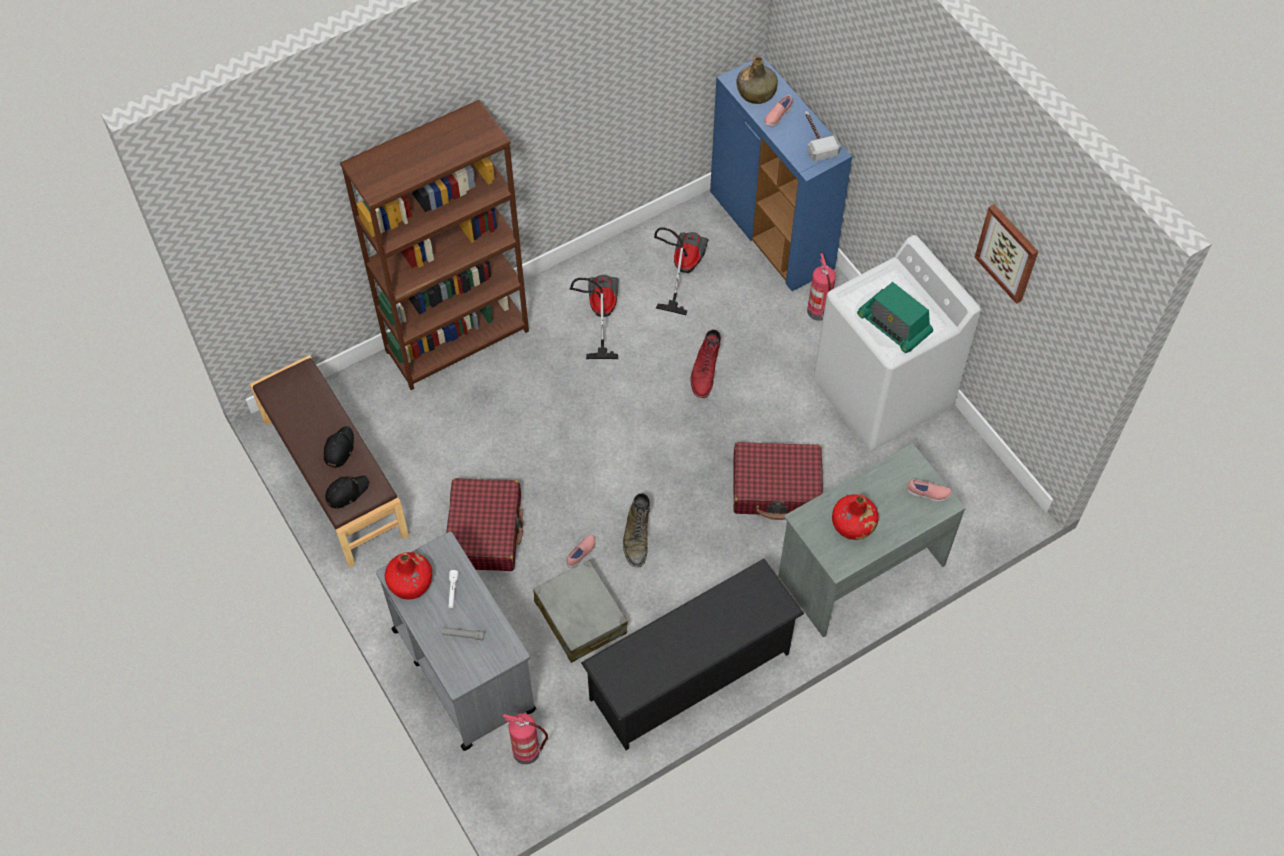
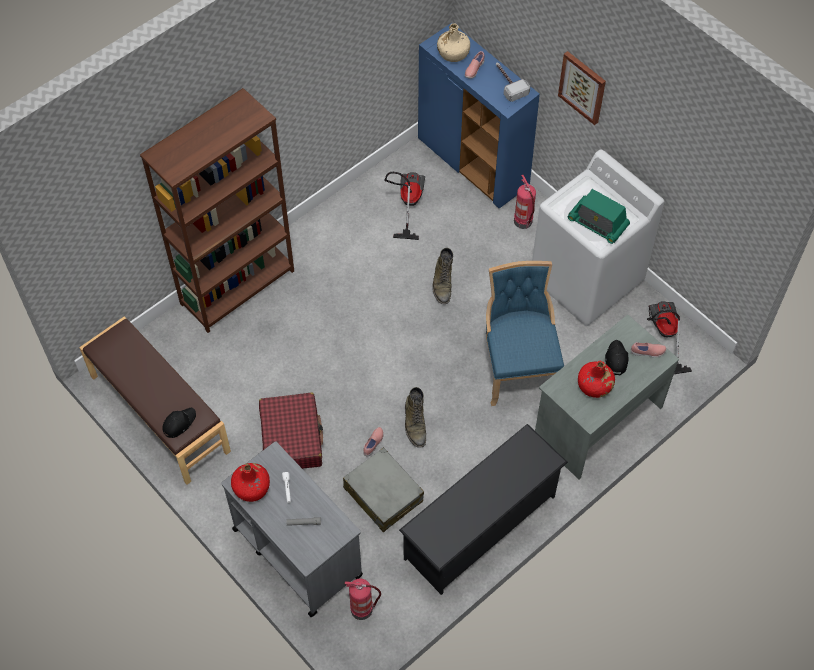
camera: 10 degrees left, 0 degrees up
(339, 449) = (165, 389): black cap -> black cap (616, 359)
(599, 314) = (348, 249): vacuum cleaner -> vacuum cleaner (663, 335)
(704, 372) = (442, 283): red boot -> green boot
(756, 93) = (453, 53): green bottle -> beige bottle
(776, 487) = (518, 366): red suitcase -> blue chair
(1008, 253) = (684, 153): picture -> picture (583, 87)

